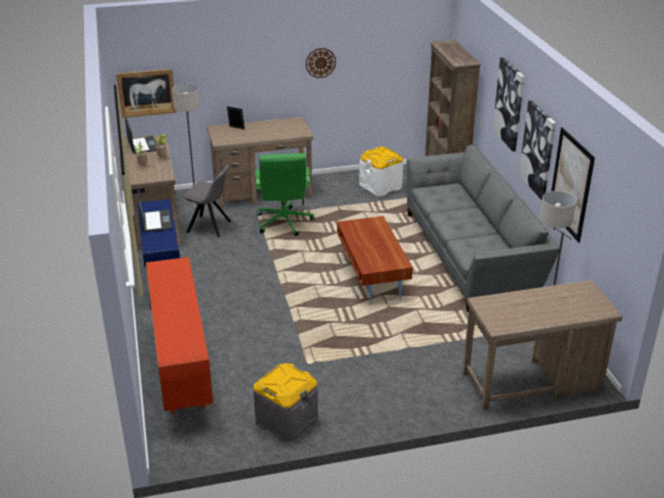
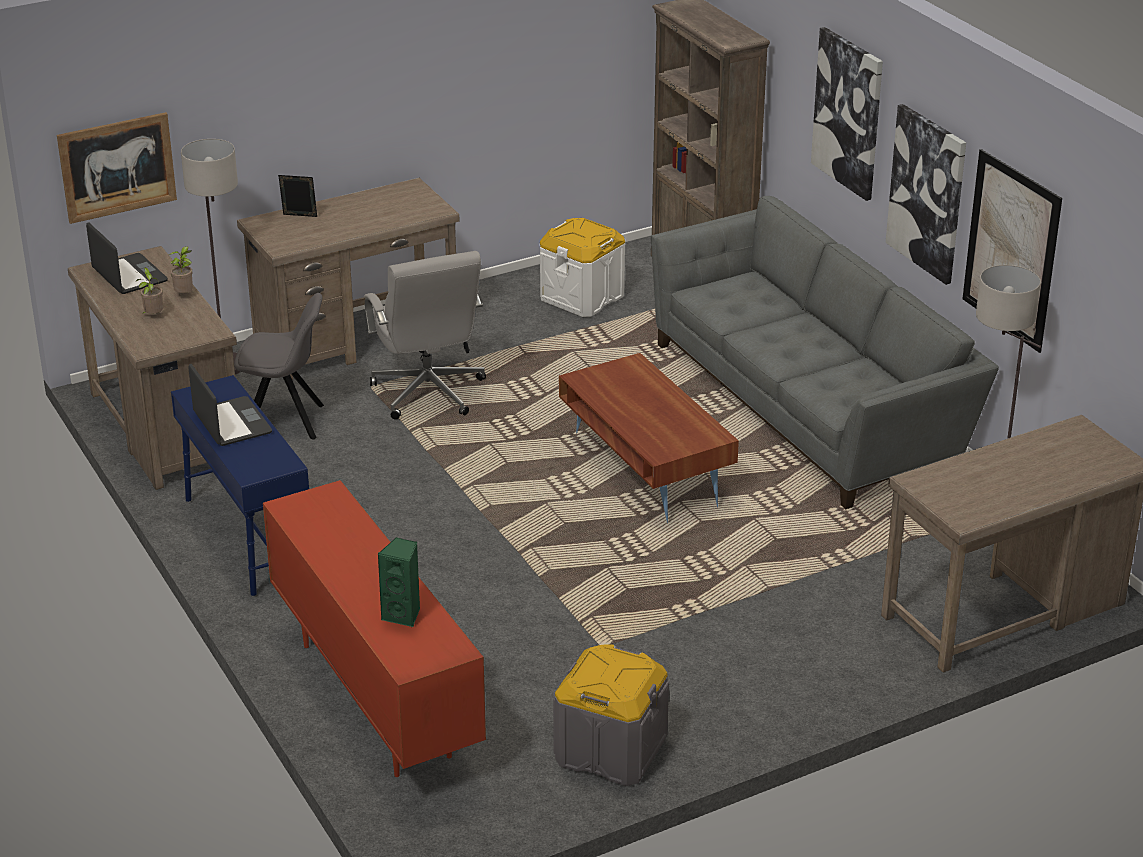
camera: 15 degrees left, 0 degrees up
(181, 330) = (403, 615): none -> green speaker
(284, 221) = (428, 391): green office chair -> grey office chair
(320, 62) = (447, 67): wall clock -> none

